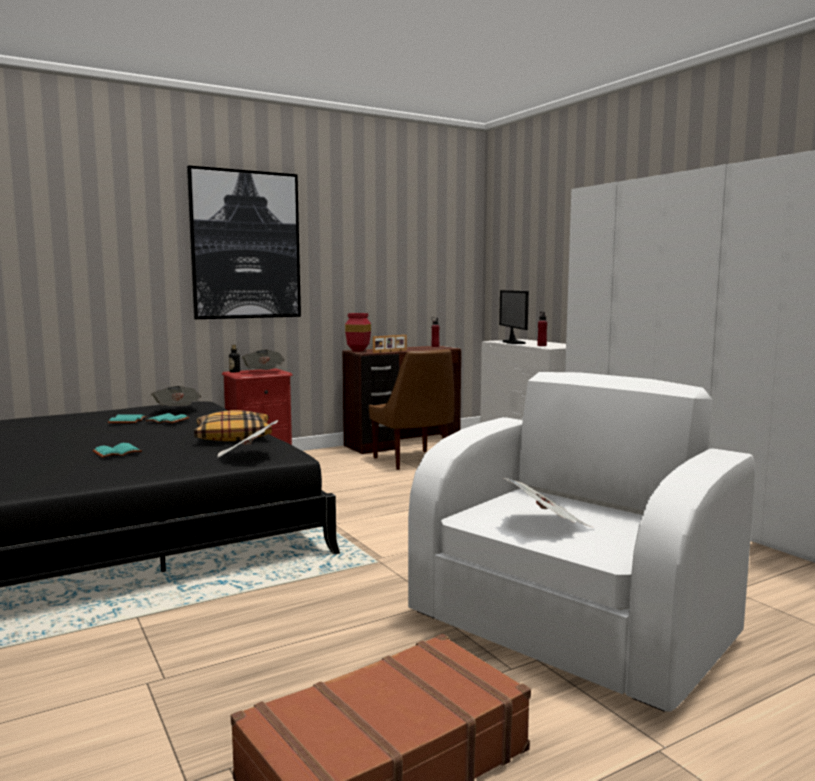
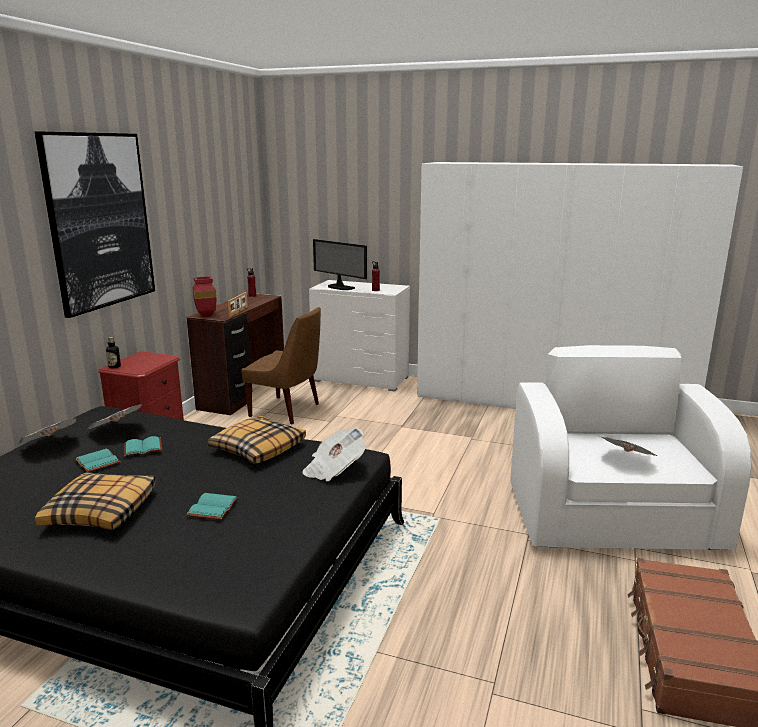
camera: 40 degrees left, 10 degrees up
(65, 440) = (101, 512): none -> pillow
(264, 372) = (149, 360): newspaper -> newspaper (49, 445)

